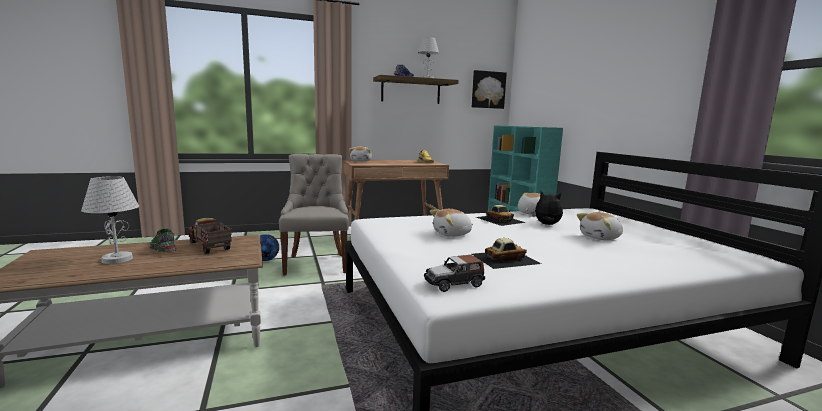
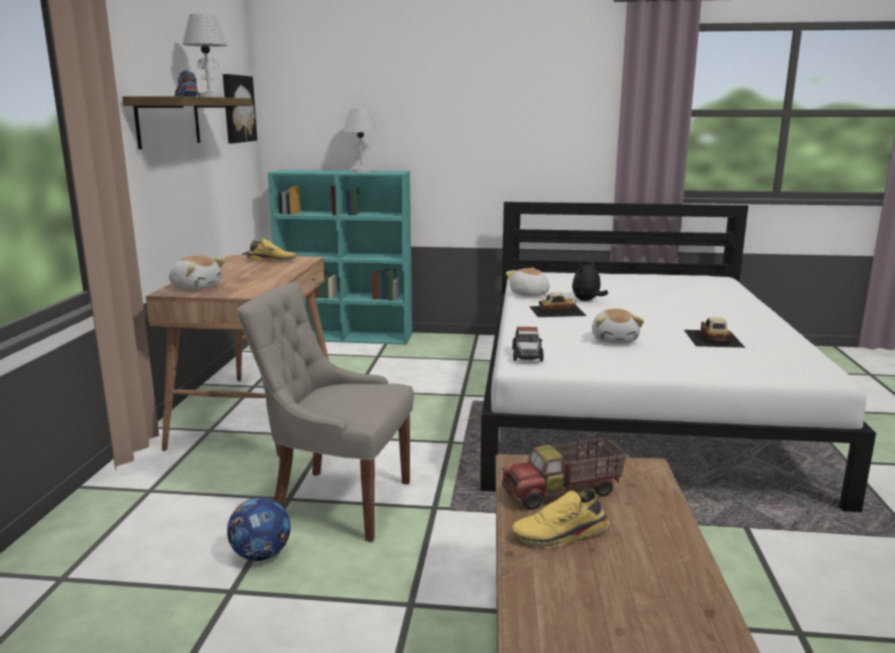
camera: 65 degrees left, 5 degrees up
(118, 259) = (620, 576): white table lamp -> white table lamp (361, 171)
(163, 248) = (560, 535): green shoe -> yellow shoe
(454, 283) = (792, 366): toy car -> toy car (527, 355)
(601, 237) = (650, 296): plush toy -> none

